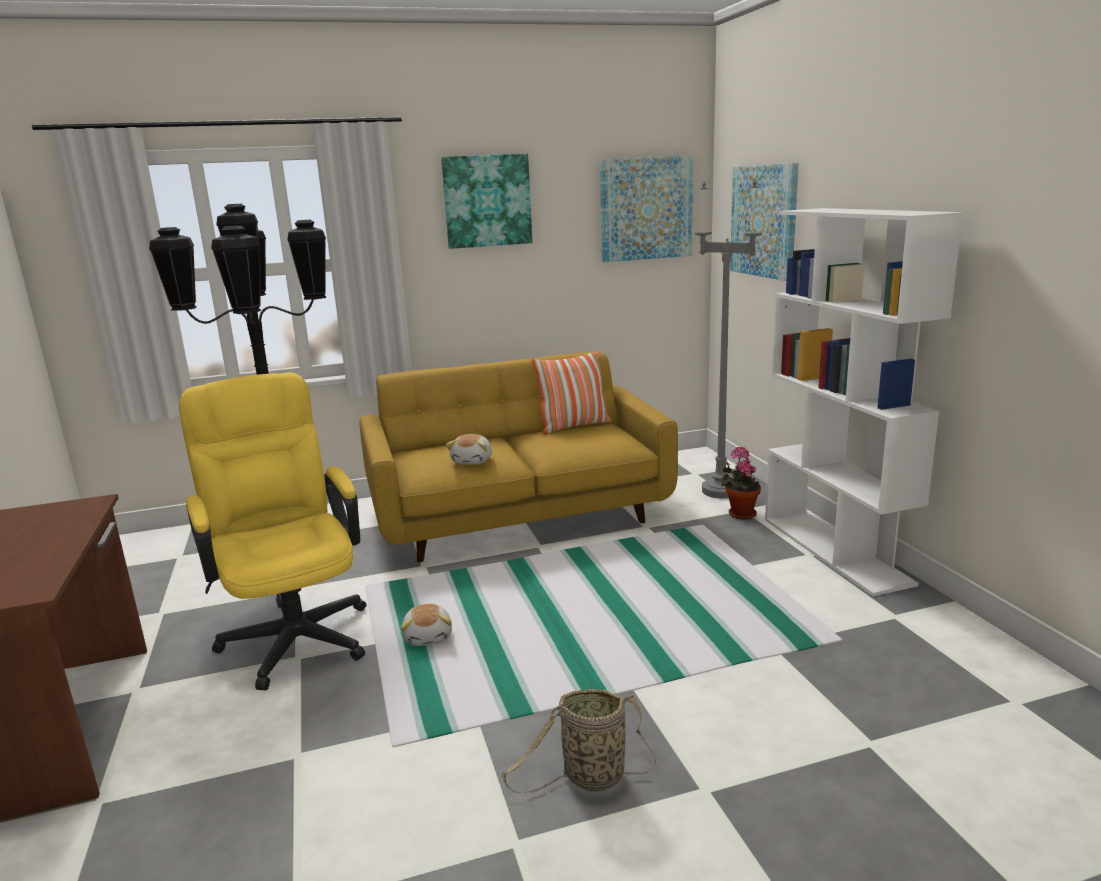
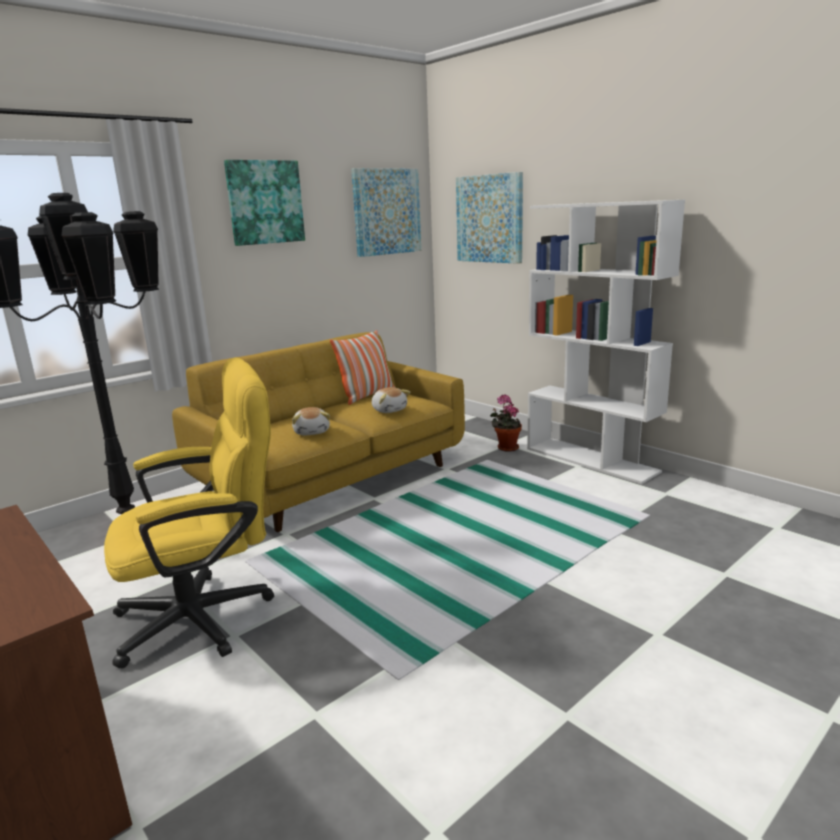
camera: 25 degrees left, 0 degrees up
(294, 632) = (209, 615): yellow office chair -> yellow office chair turned 120 degrees clockwise
(429, 636) = (345, 587): plush toy -> plush toy (389, 410)
(589, 778) = (575, 652): basket -> none
(720, 491) = (477, 435): grey floor lamp -> none

